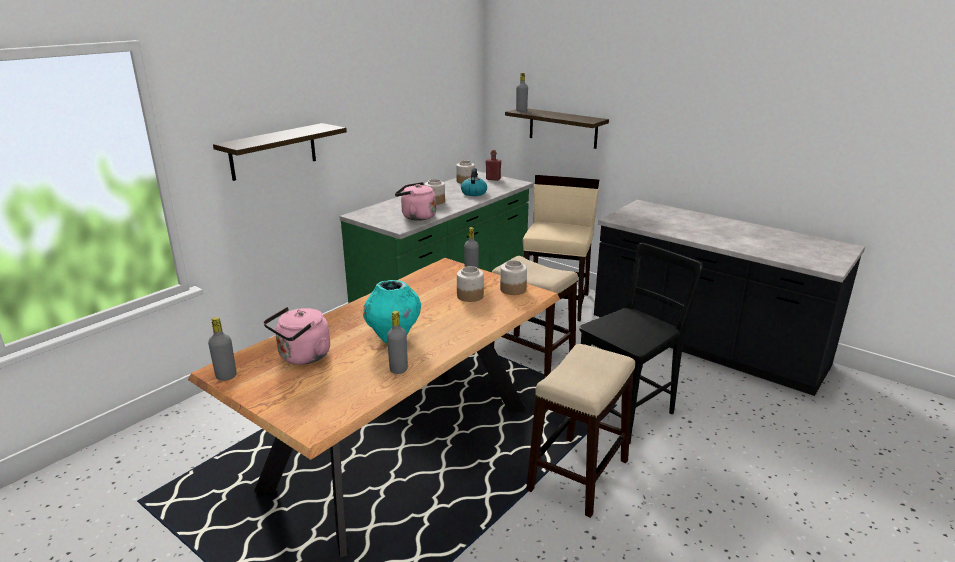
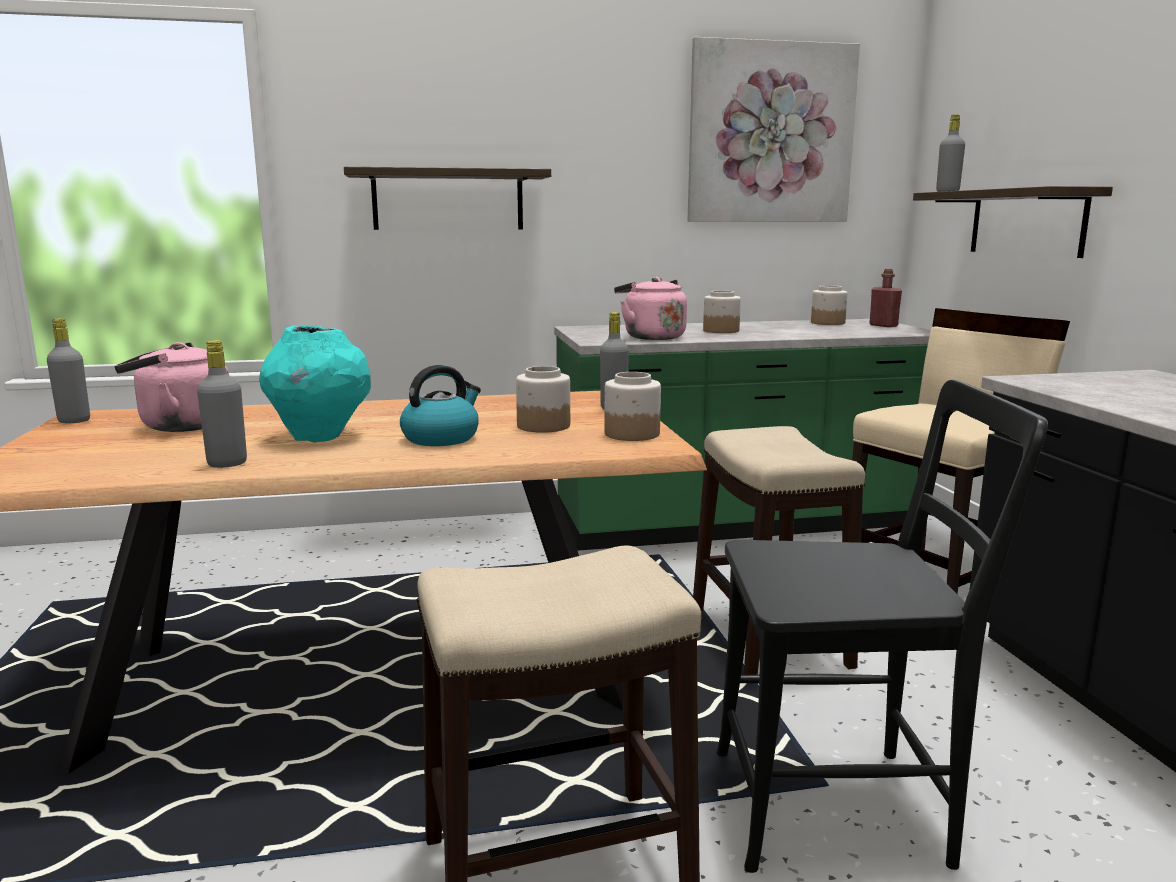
camera: 40 degrees right, 10 degrees down
(425, 80) = (770, 134): none -> picture
(473, 193) = (809, 331): kettle -> kettle (441, 438)

